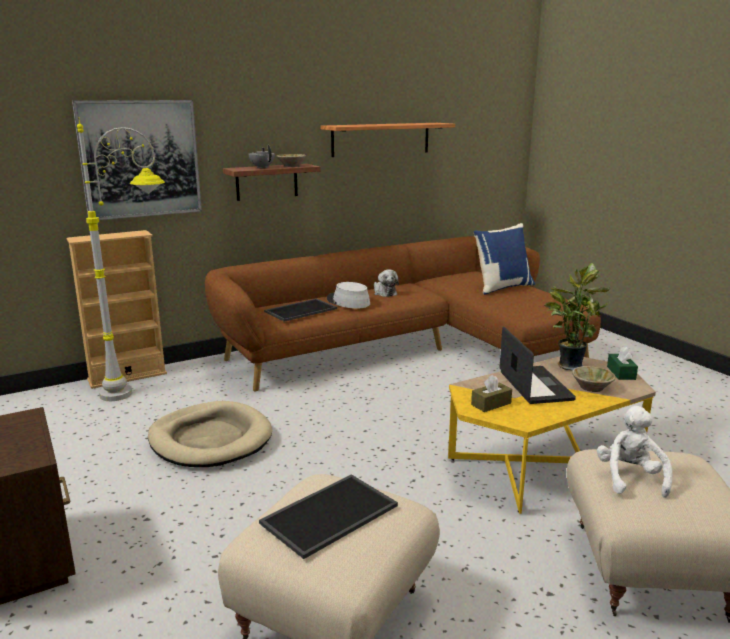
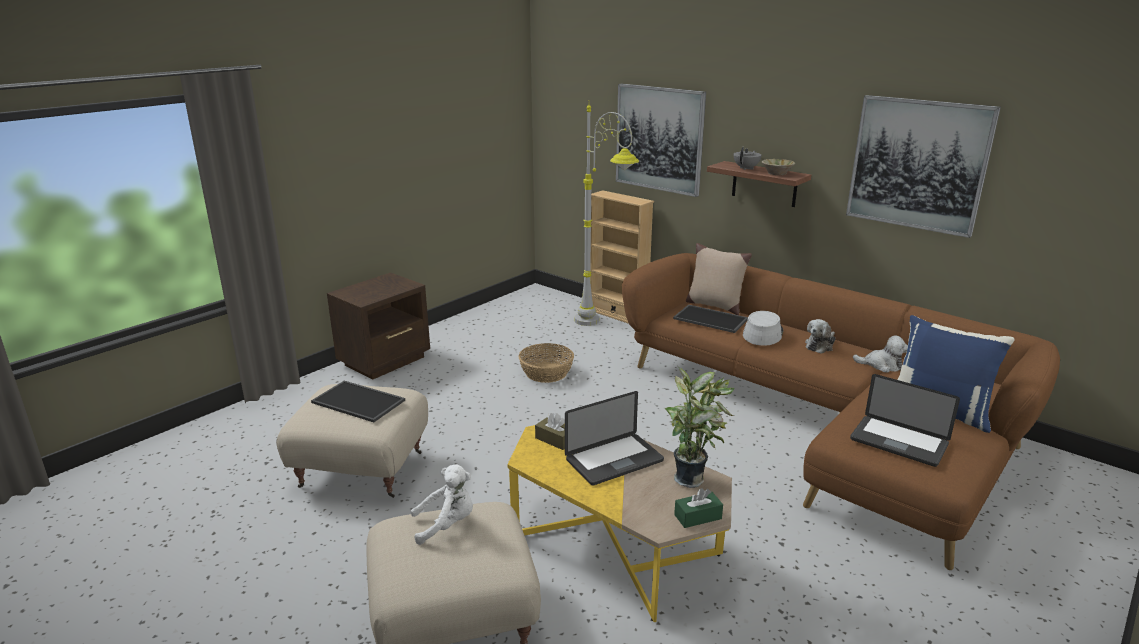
camera: 70 degrees right, 5 degrees up
(210, 439) = (546, 372): beige dog bed -> basket
(271, 305) = (714, 305): none -> beige pillow
(381, 139) = (918, 164): shelf -> picture
(427, 286) = (881, 365): none -> plush toy
(538, 303) = (898, 442): none -> laptop
(592, 387) = (637, 496): beige bowl -> none

